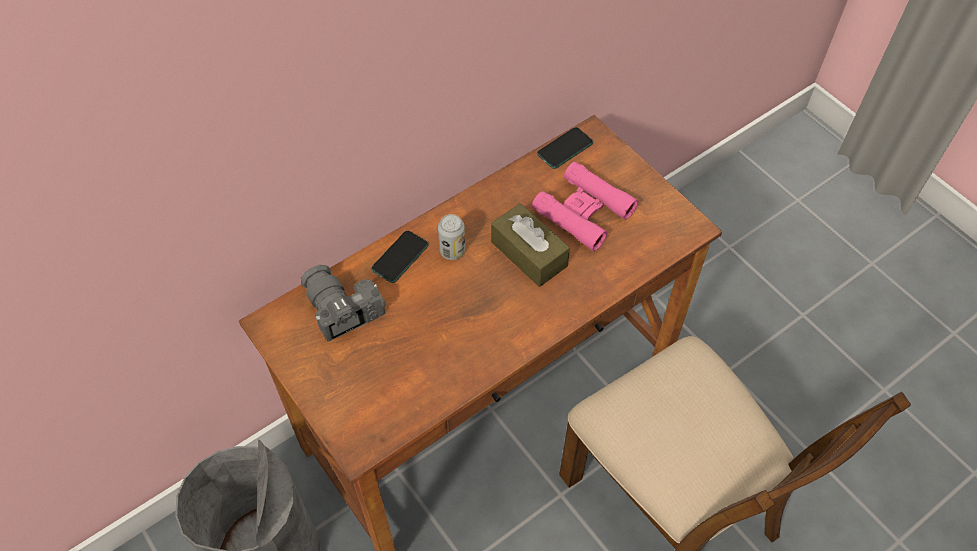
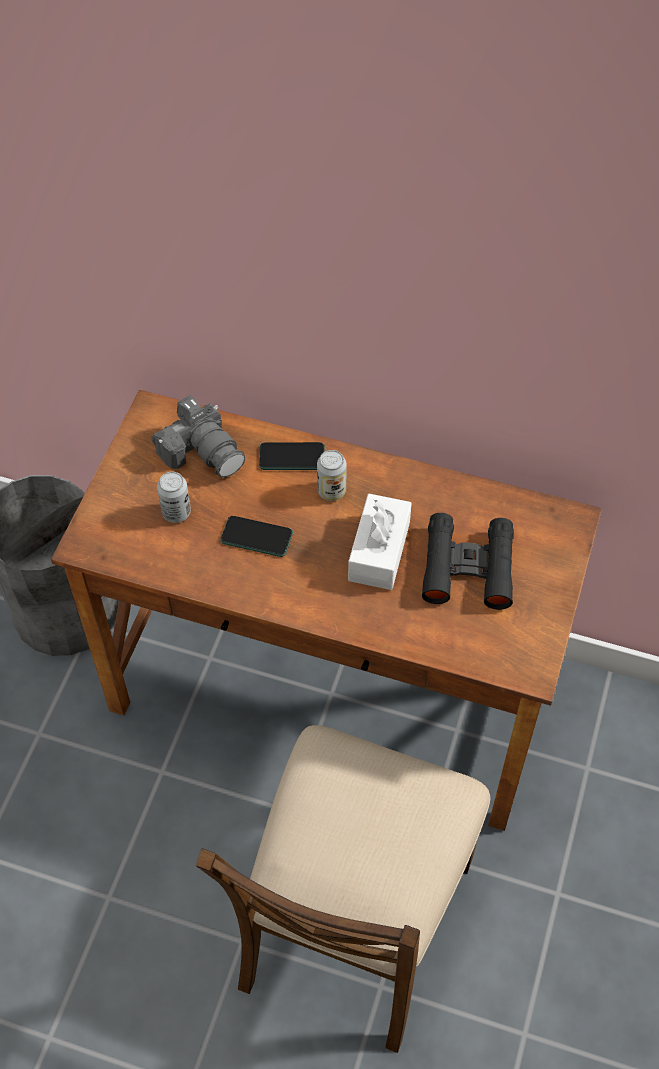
camera: 55 degrees right, 0 degrees up
(341, 311) = (202, 451): camera -> camera turned 120 degrees clockwise
(384, 362) = (176, 512): none -> can
(529, 254) = (379, 551): brown tissue box -> white tissue box
(565, 149) = (532, 508): phone -> phone (256, 537)
(583, 212) = (468, 567): pink binoculars -> black binoculars

